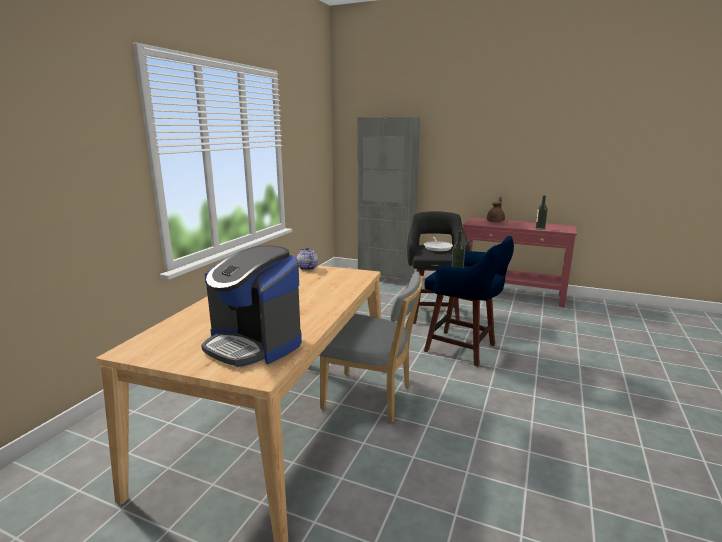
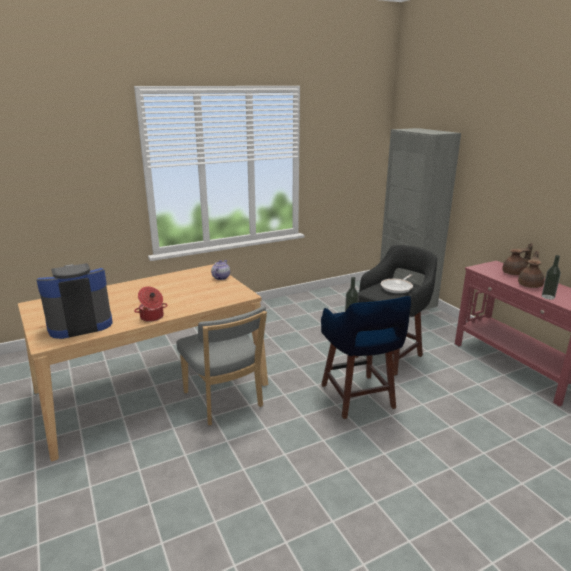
camera: 40 degrees right, 5 degrees up
(254, 344) = (80, 323): coffee machine -> coffee machine turned 75 degrees clockwise
(323, 313) = (152, 317): none -> cooking pot
(518, 225) = (530, 285): none -> brown teapot

